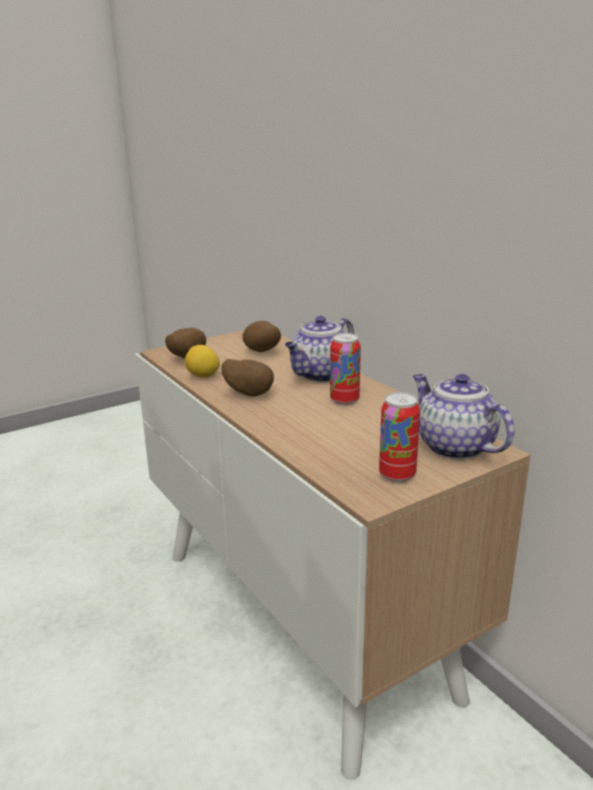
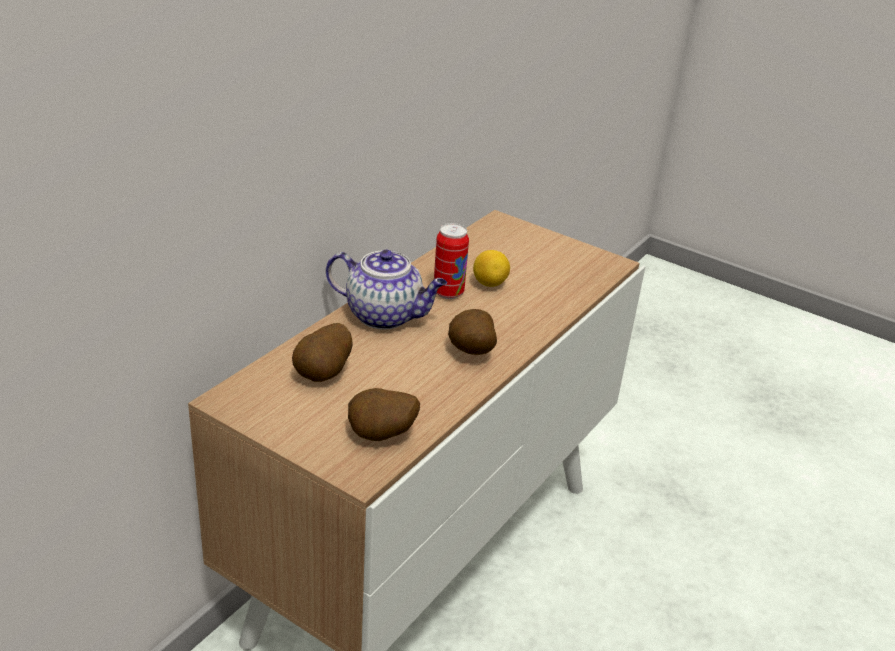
camera: 115 degrees left, 10 degrees up
(203, 376) = (437, 402): lemon -> lemon (489, 284)
(397, 475) = (571, 256): can -> none
(453, 446) = (507, 236): teapot -> none

